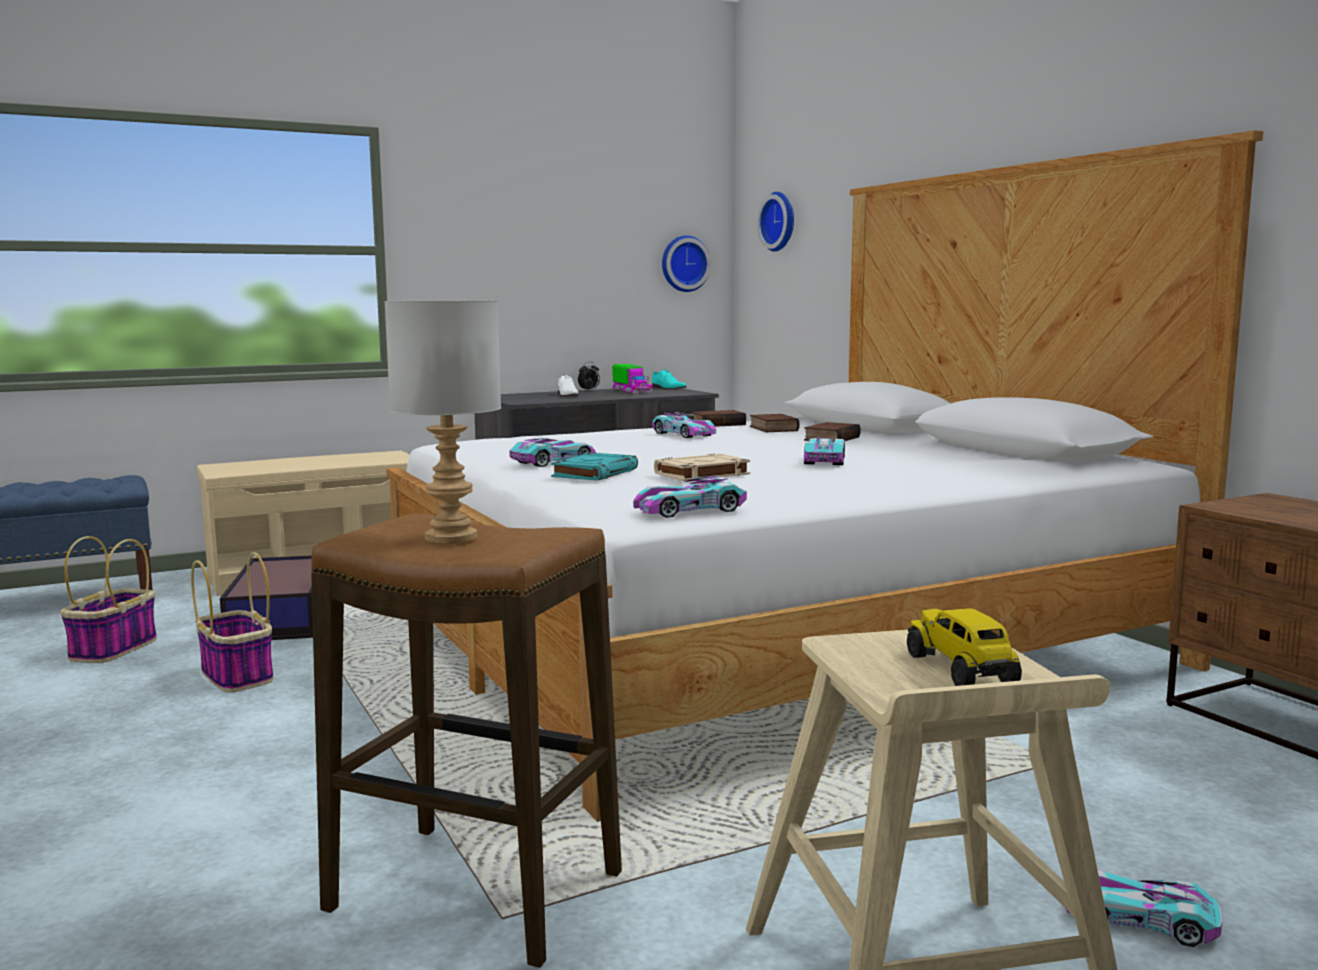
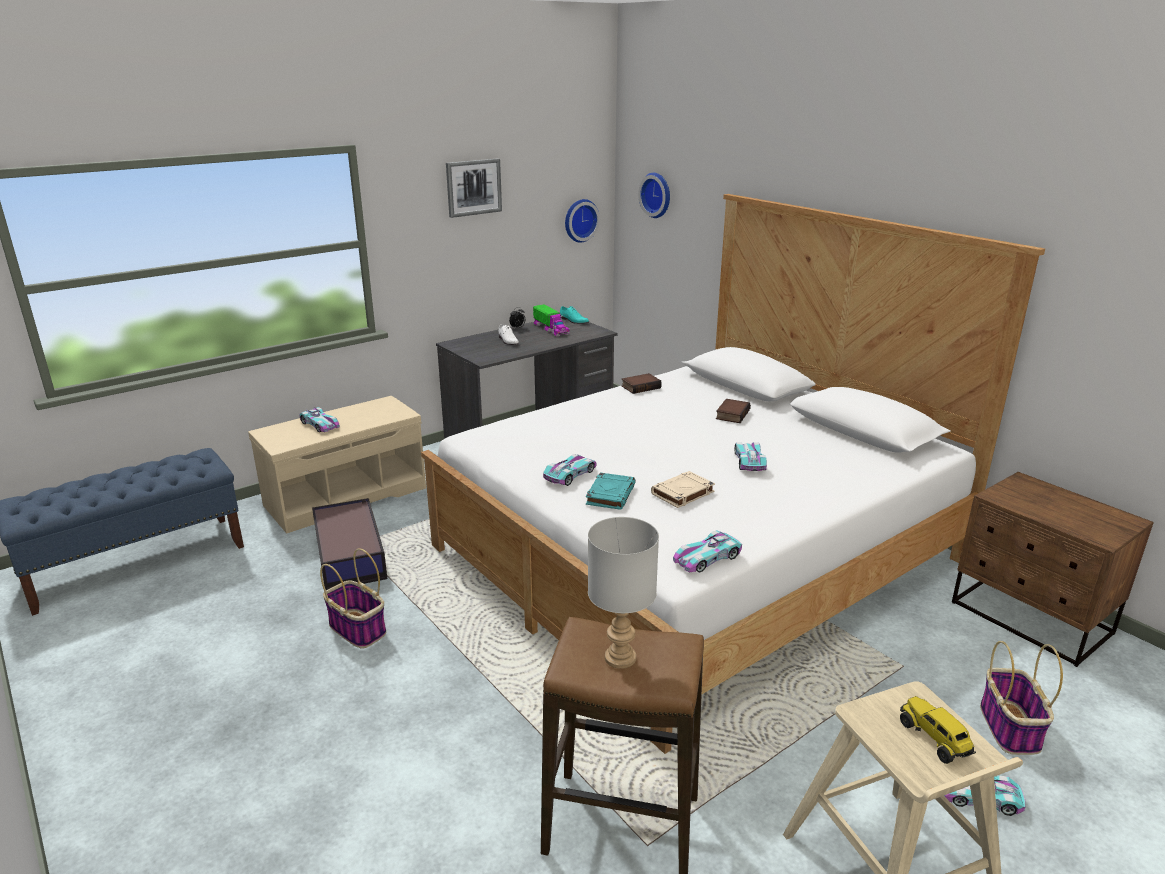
camera: 10 degrees left, 15 degrees up
(113, 649) = (248, 606): basket -> basket (1010, 728)
(535, 201) = (473, 187): none -> picture
(683, 434) = (630, 413): toy car -> toy car (320, 424)
(772, 429) = (682, 395): book -> none

